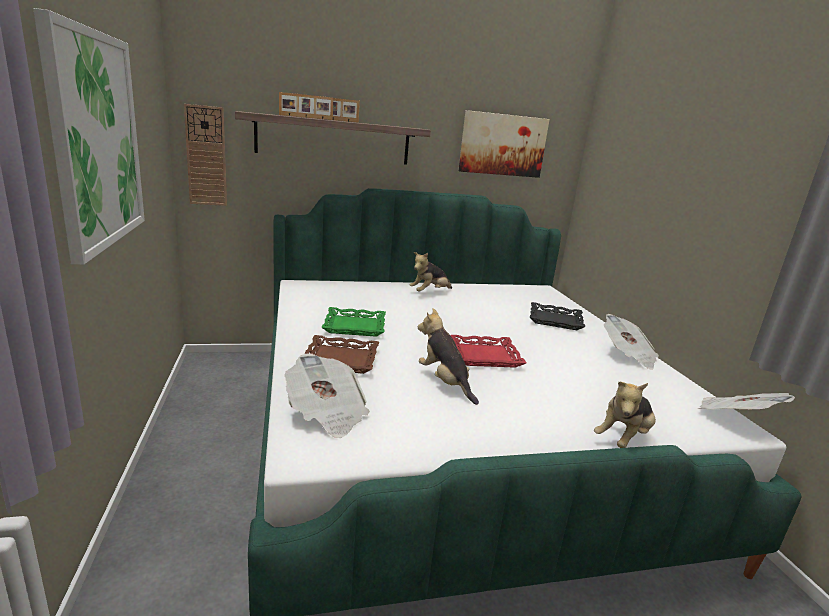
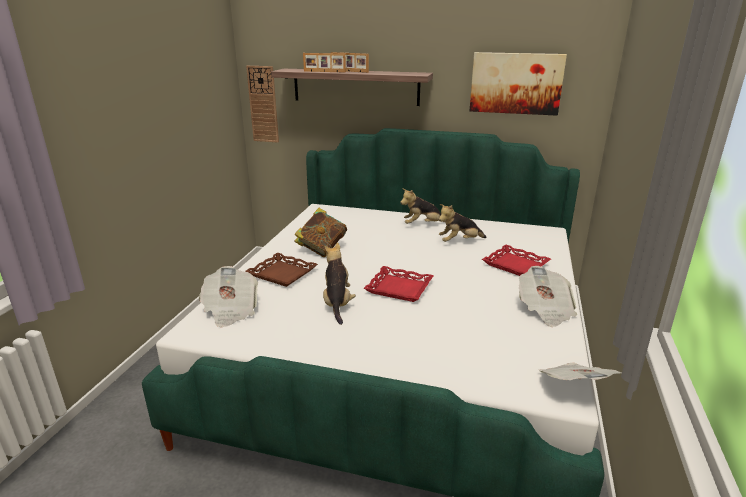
camera: 30 degrees right, 5 degrees up
(96, 140) = (134, 113): picture -> none
(354, 326) = (322, 249): green tray -> book
(555, 320) = (516, 265): black tray -> red tray
(623, 438) = (428, 376): plush toy -> plush toy (459, 242)

